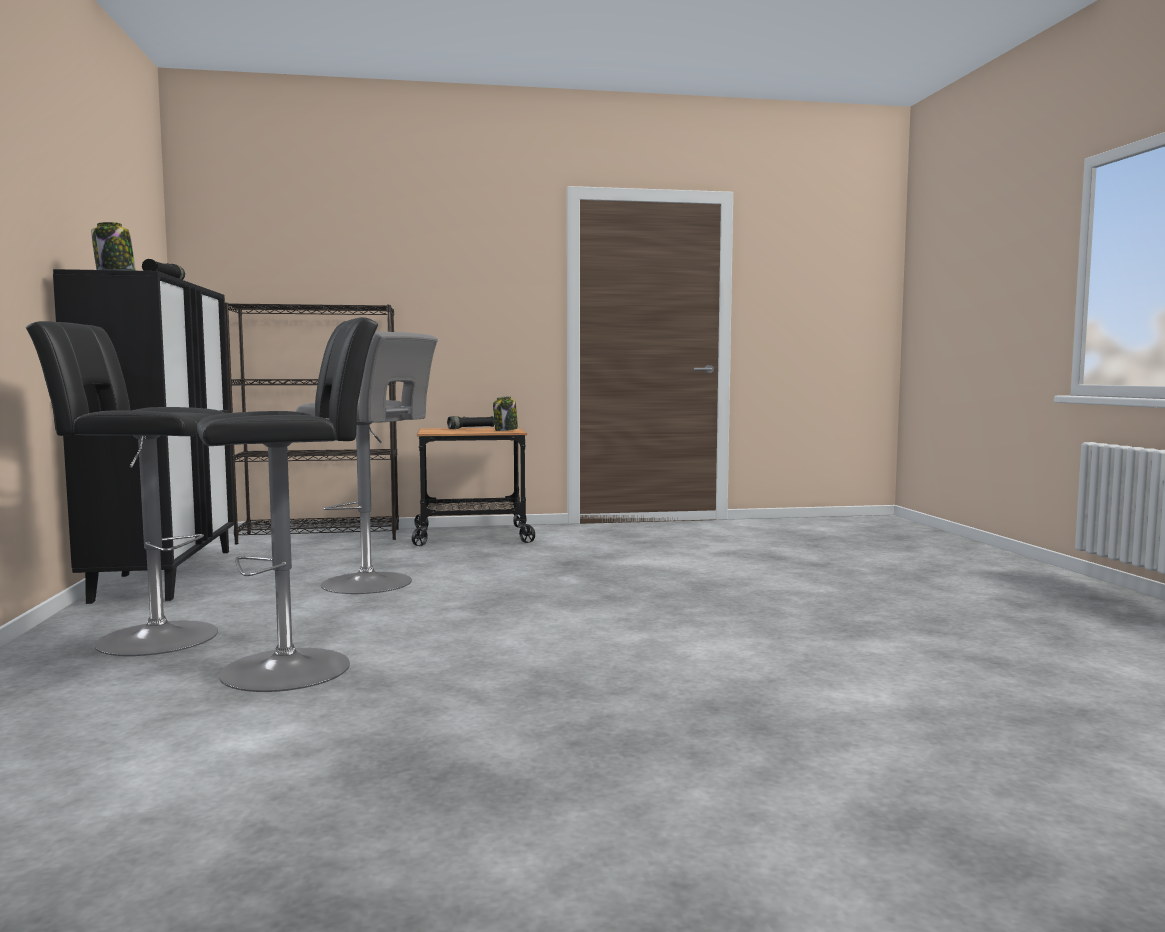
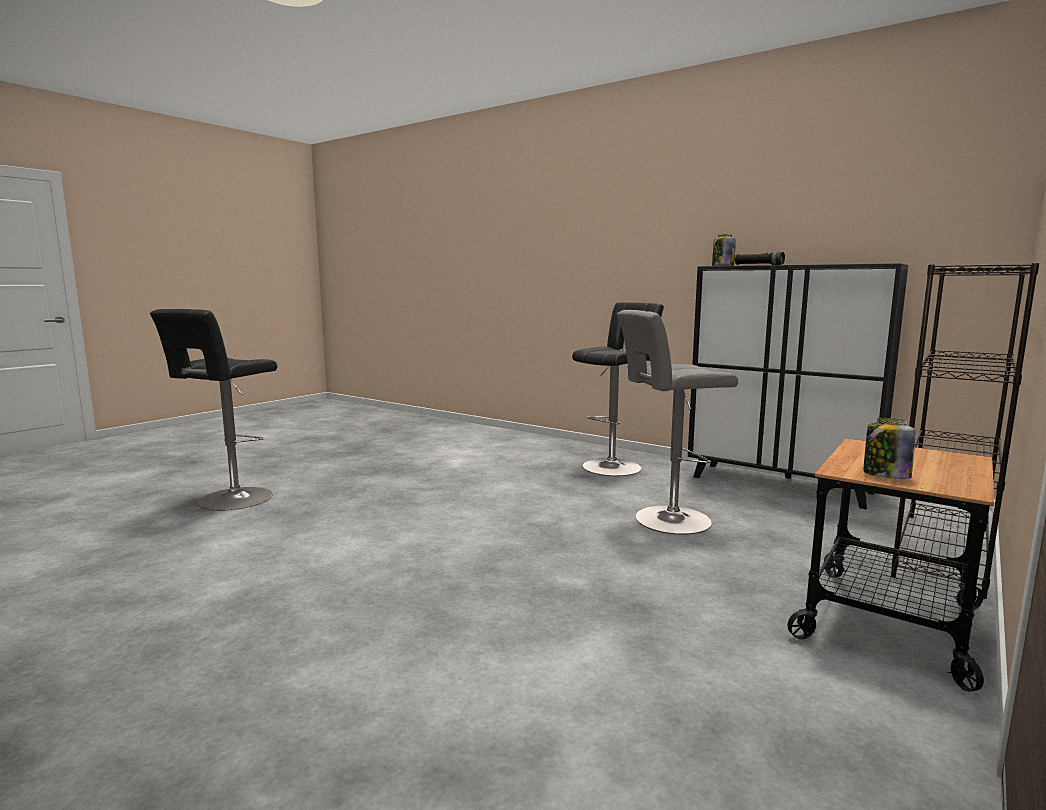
camera: 135 degrees right, 5 degrees up
(296, 667) = (517, 476): black stool -> black stool (232, 500)
(471, 428) = (960, 472): black flashlight -> none

